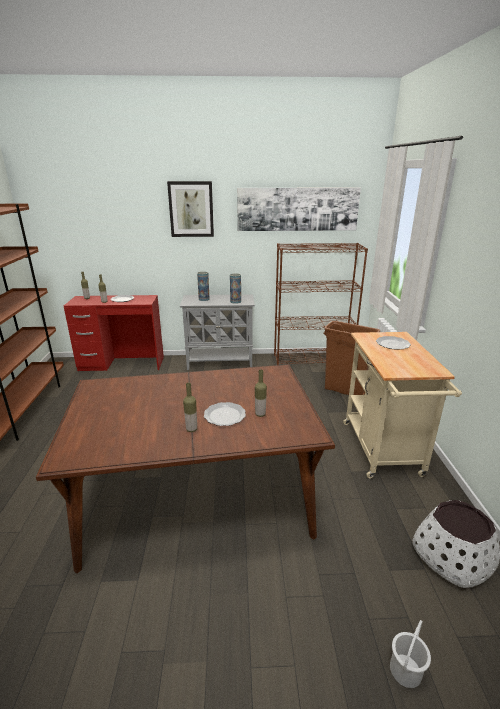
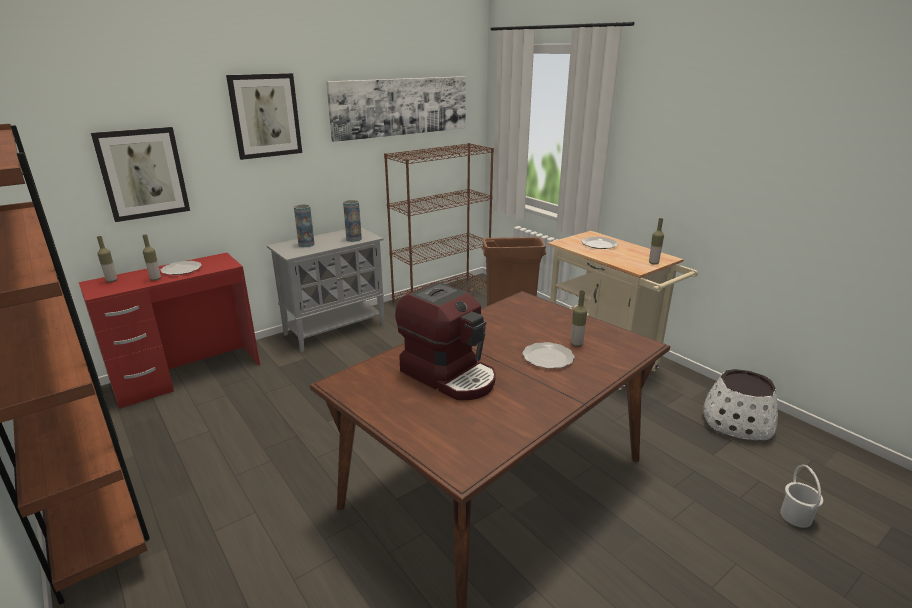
camera: 35 degrees left, 0 degrees up
(114, 239) = (143, 173): none -> picture
(149, 402) = (449, 375): none -> coffee machine
(191, 429) = (540, 382): bottle -> bottle (653, 263)

